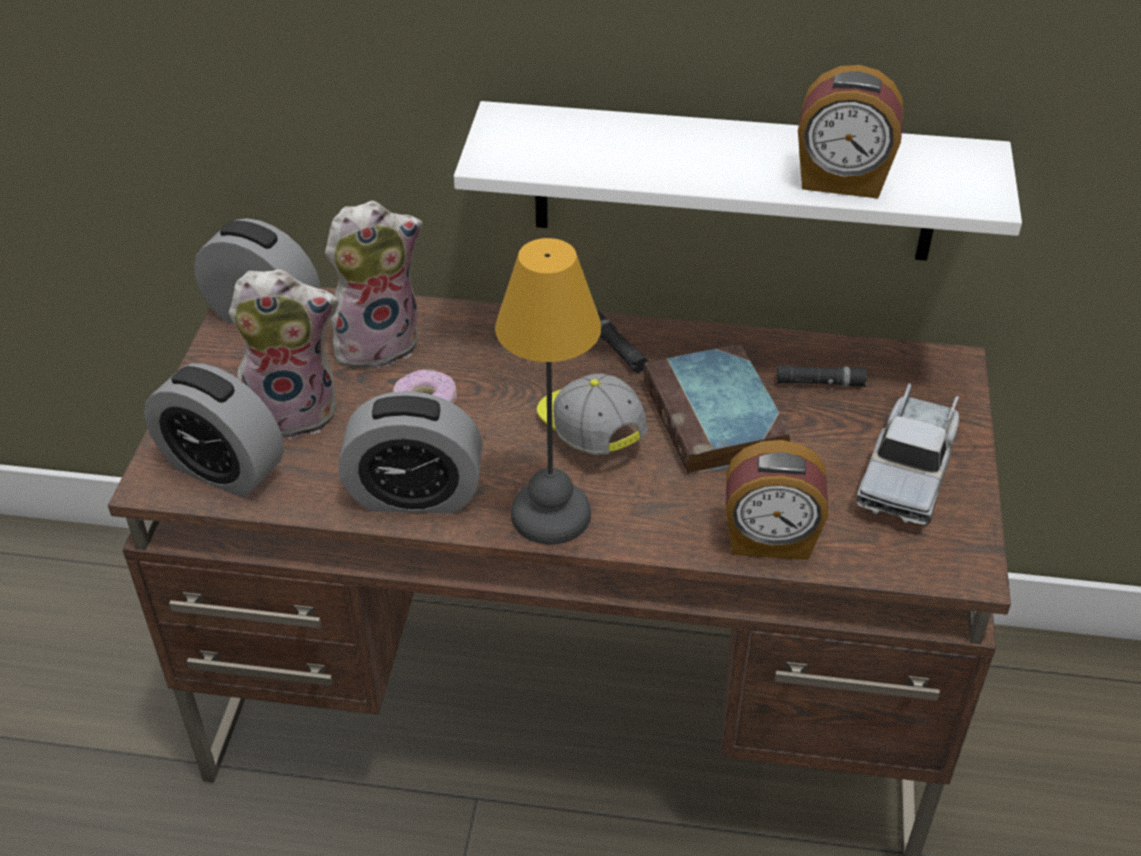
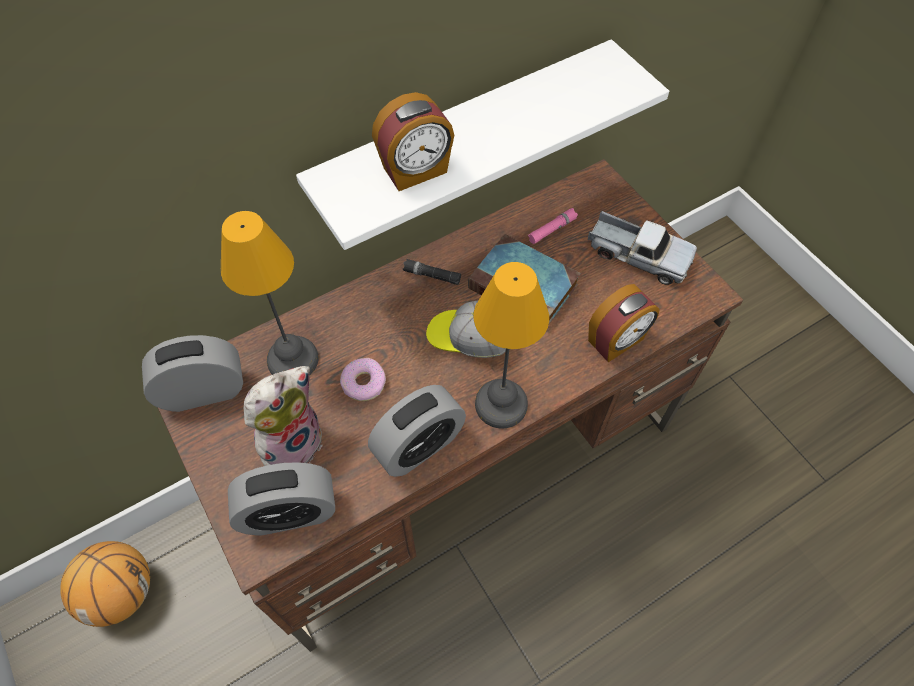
camera: 40 degrees left, 15 degrees up
(89, 578) = (122, 592): none -> basketball
(378, 342) = (294, 361): plush toy -> table lamp
(820, 382) = (552, 229): black flashlight -> pink flashlight
(841, 181) = (561, 115): alarm clock -> alarm clock (416, 171)
(908, 470) = (637, 255): toy truck -> toy truck turned 45 degrees counterclockwise

